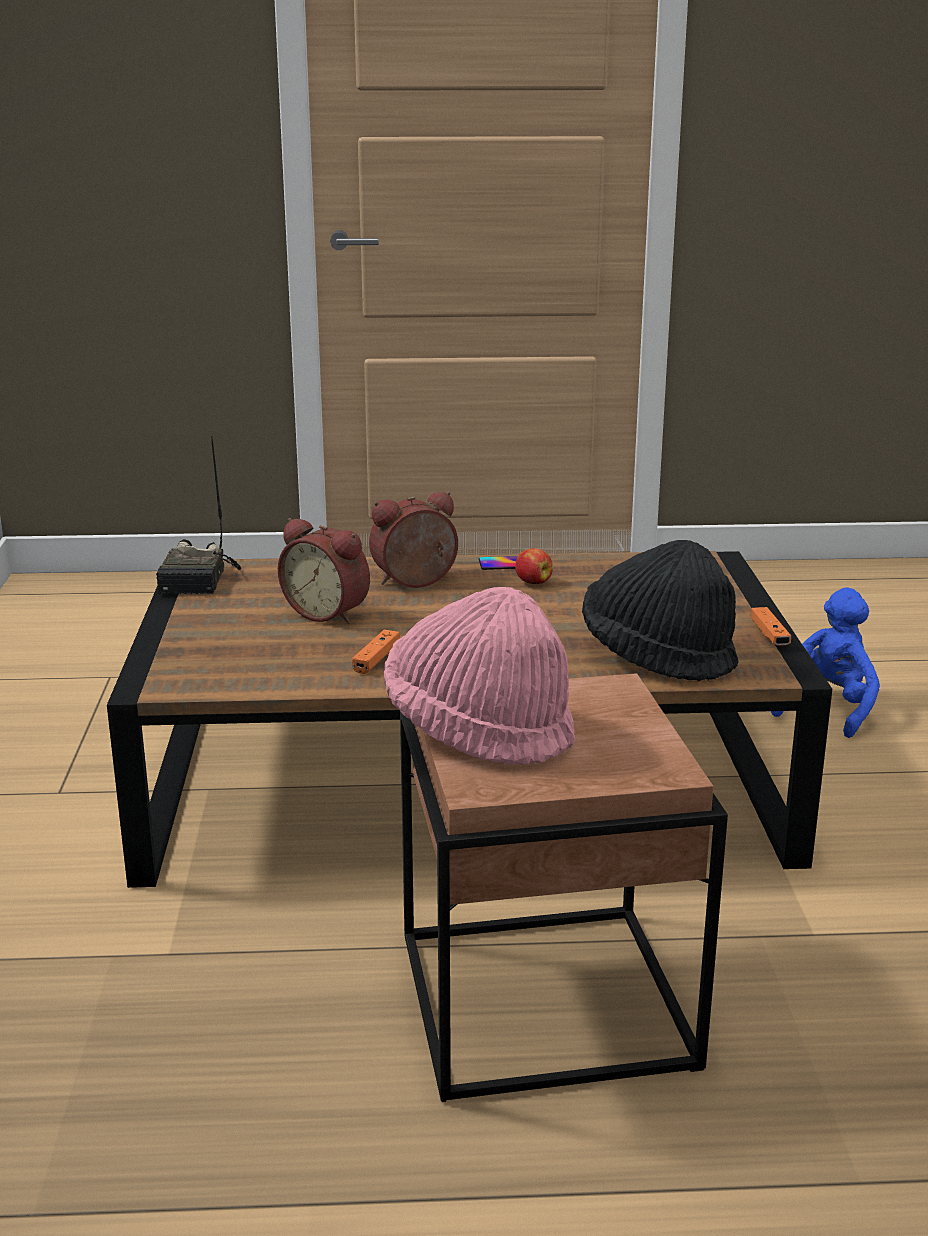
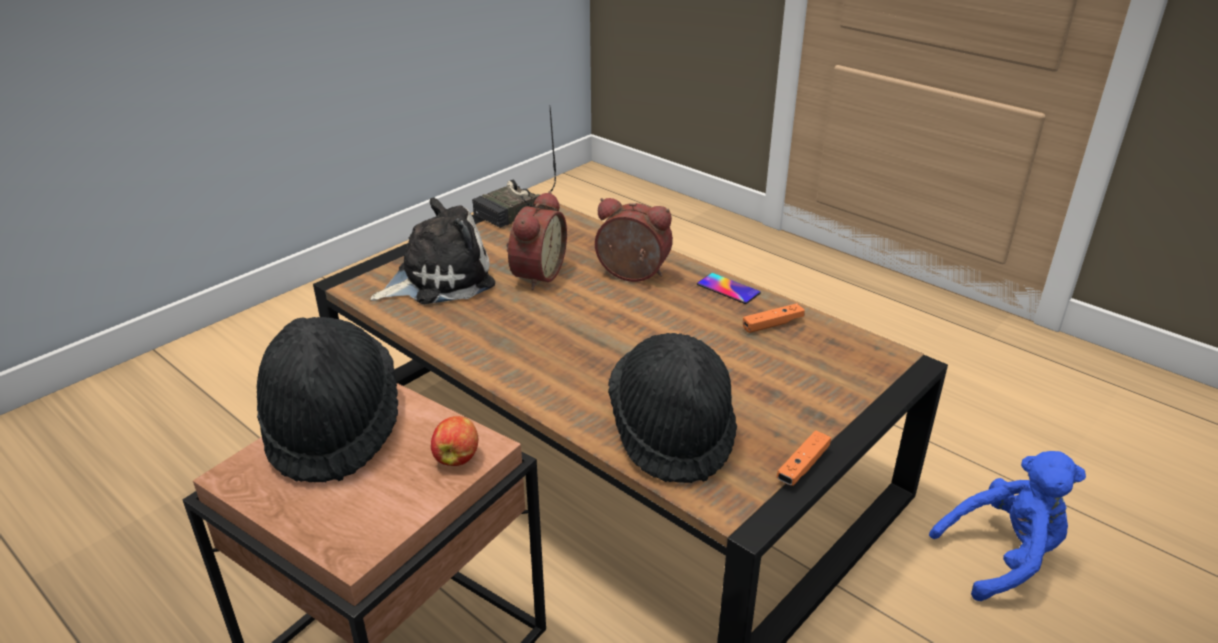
camera: 45 degrees right, 10 degrees up
(242, 649) = (439, 279): none -> plush toy
(329, 612) = (535, 274): alarm clock -> alarm clock turned 150 degrees counterclockwise
(376, 659) = (491, 327): orange game controller -> orange game controller (772, 324)
(479, 729) = (333, 427): pink hat -> black hat
(532, 582) = (710, 314): apple -> apple (457, 457)

